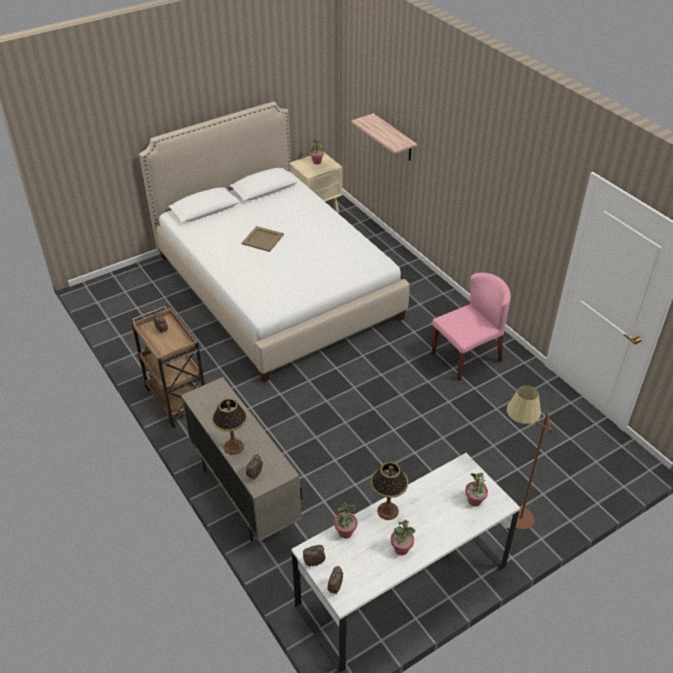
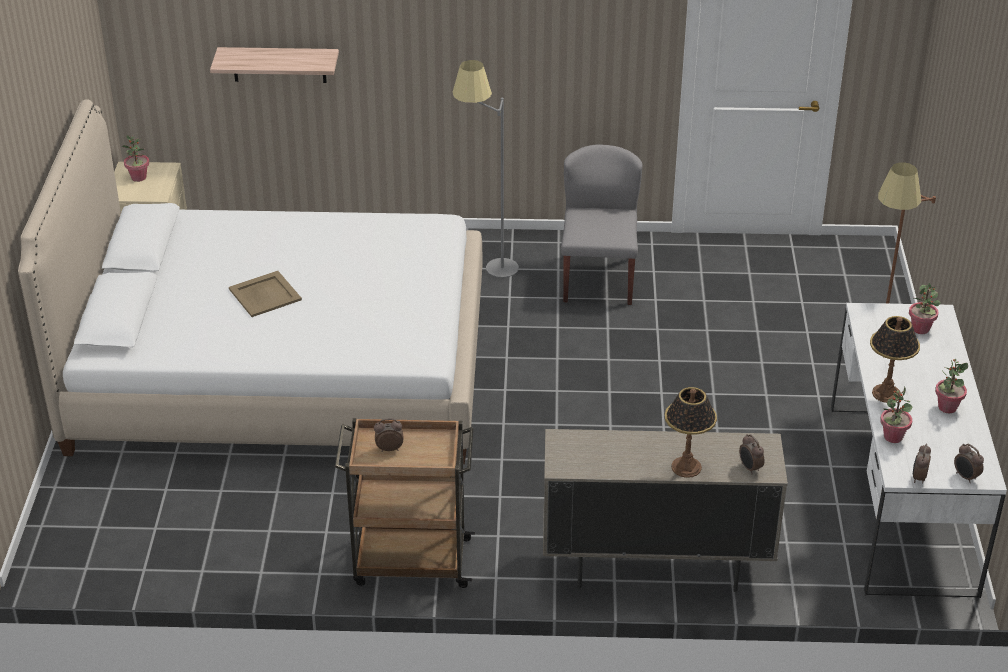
camera: 55 degrees left, 5 degrees down
(427, 312) = (487, 269): none -> grey floor lamp
(466, 357) = (598, 279): pink chair -> grey chair

